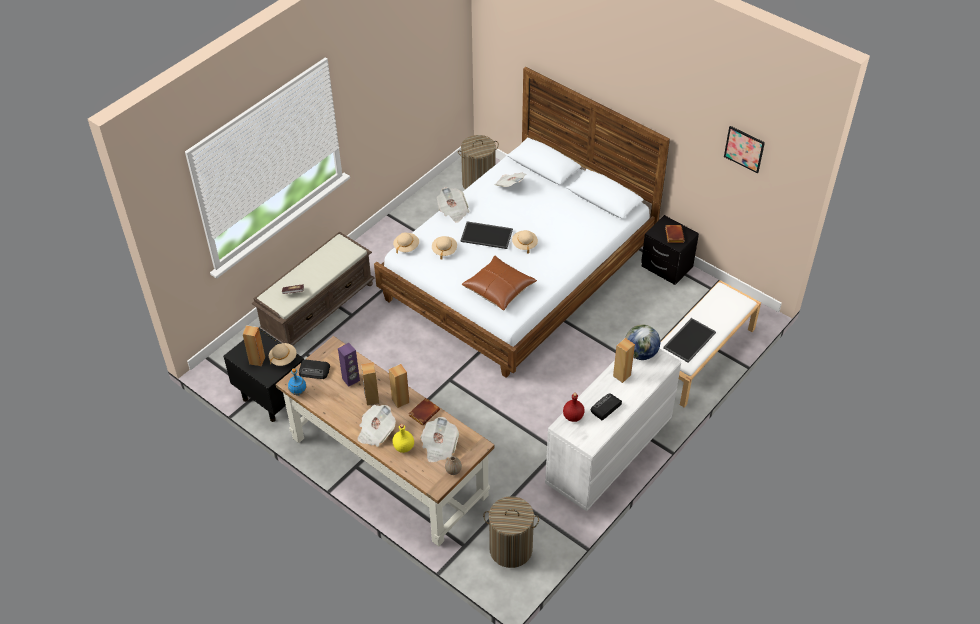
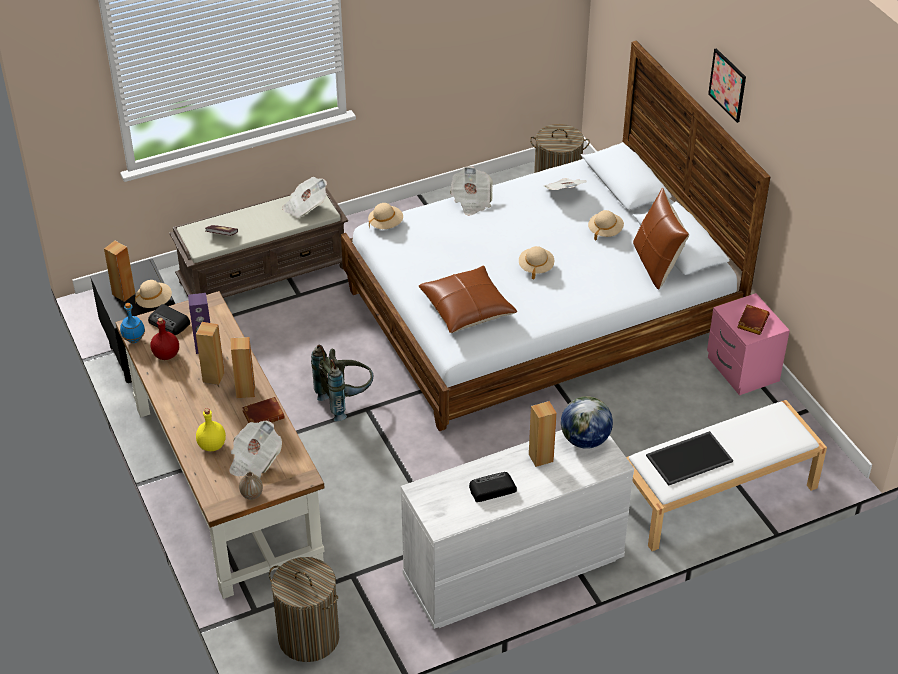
camera: 25 degrees right, 5 degrees down
(376, 432) = (191, 416): newspaper -> newspaper (305, 207)
(431, 379) = (345, 401): none -> grey backpack
(444, 250) = (429, 242): beige hat -> beige hat (605, 231)
(487, 235) = (494, 241): tray -> none
(573, 417) = (441, 484): red bottle -> red bottle (165, 355)
(598, 216) = (656, 264): none -> brown pillow
(666, 267) = (741, 370): black nightstand -> pink nightstand
(744, 149) = (849, 210): picture -> picture (727, 85)

